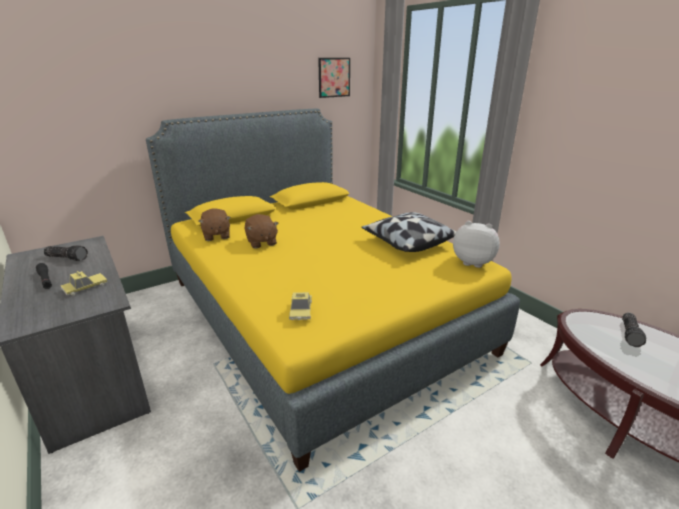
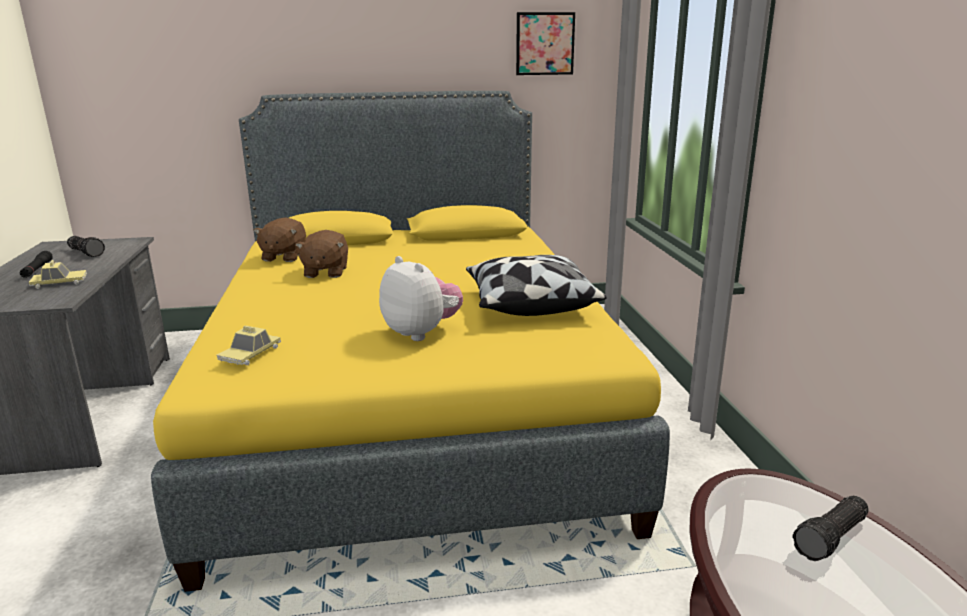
camera: 25 degrees right, 5 degrees down
(473, 262) = (599, 346): plush toy -> plush toy (421, 333)

